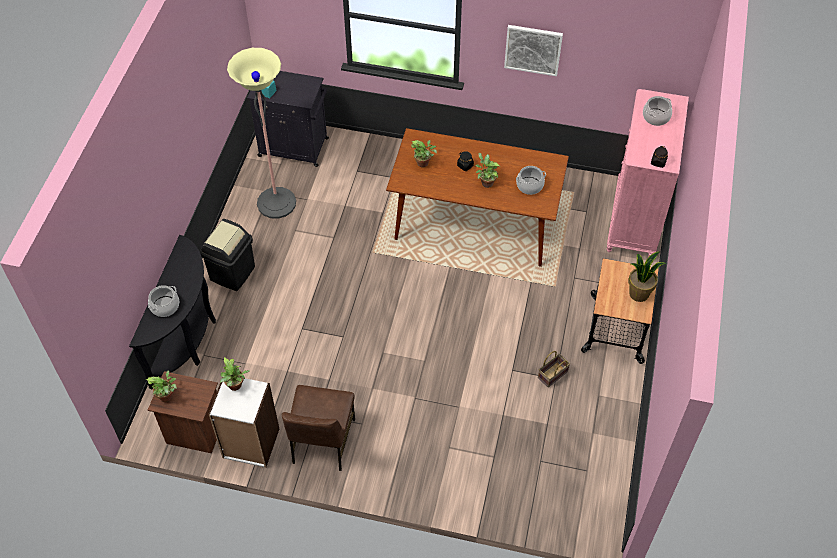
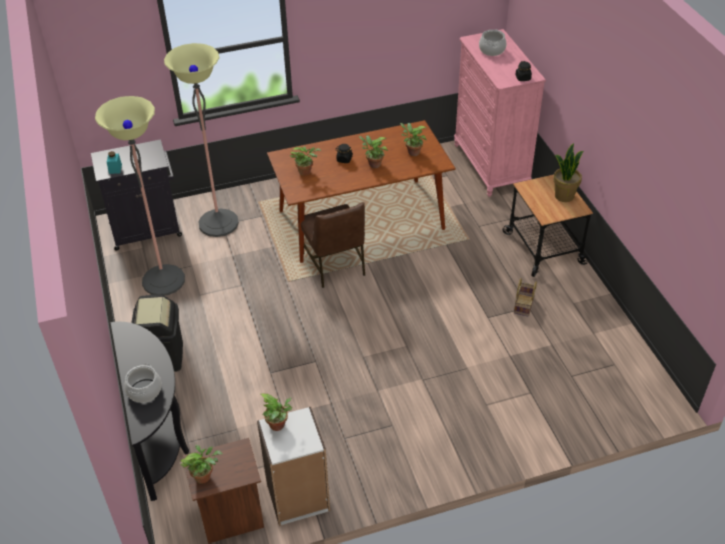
camera: 30 degrees left, 10 degrees down
(322, 442) = (367, 459): brown chair -> brown chair (334, 264)
(354, 168) = (218, 223): none -> floor lamp
(529, 185) = (412, 152): cooking pot -> potted plant
(533, 49) = (359, 32): picture -> none

